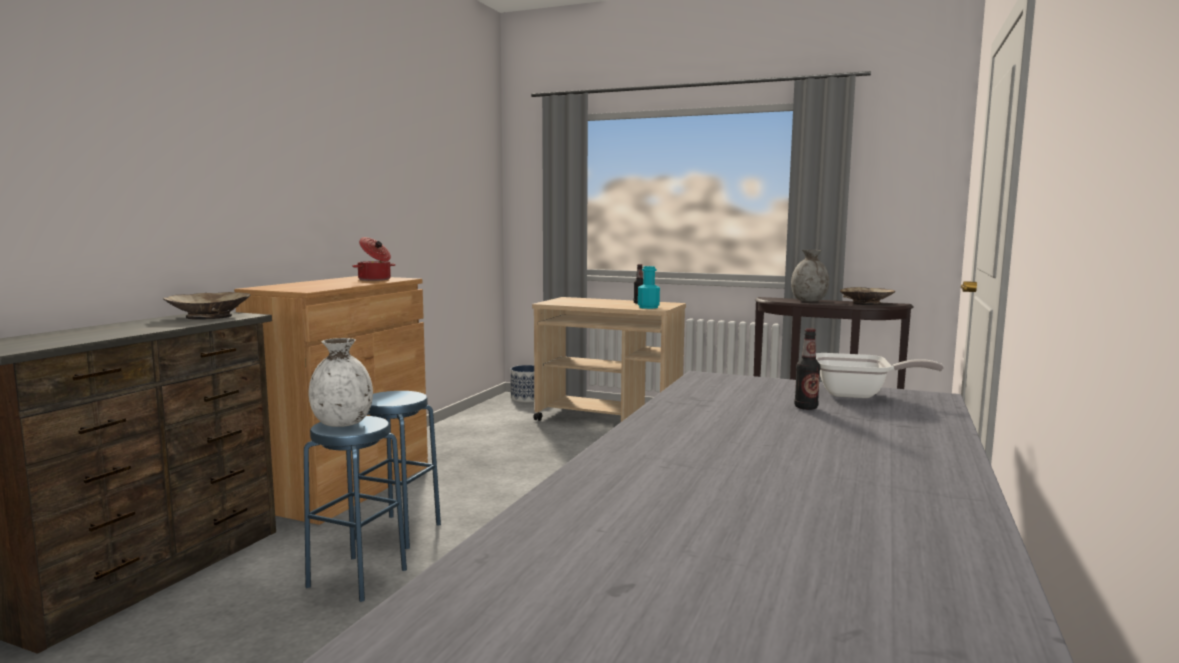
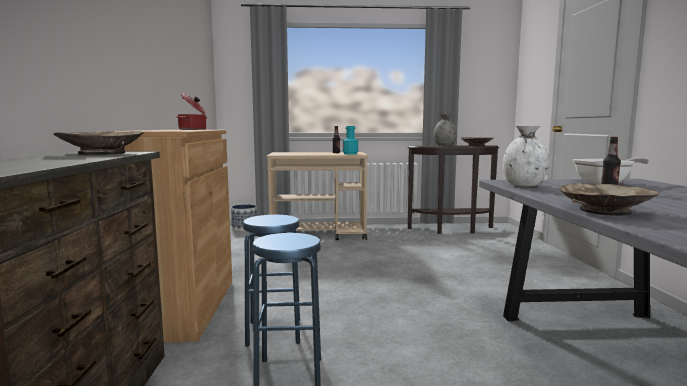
camera: 25 degrees left, 0 degrees up
(342, 423) = (278, 240): white vase -> white vase (524, 185)
(644, 439) = (605, 211): none -> beige bowl

